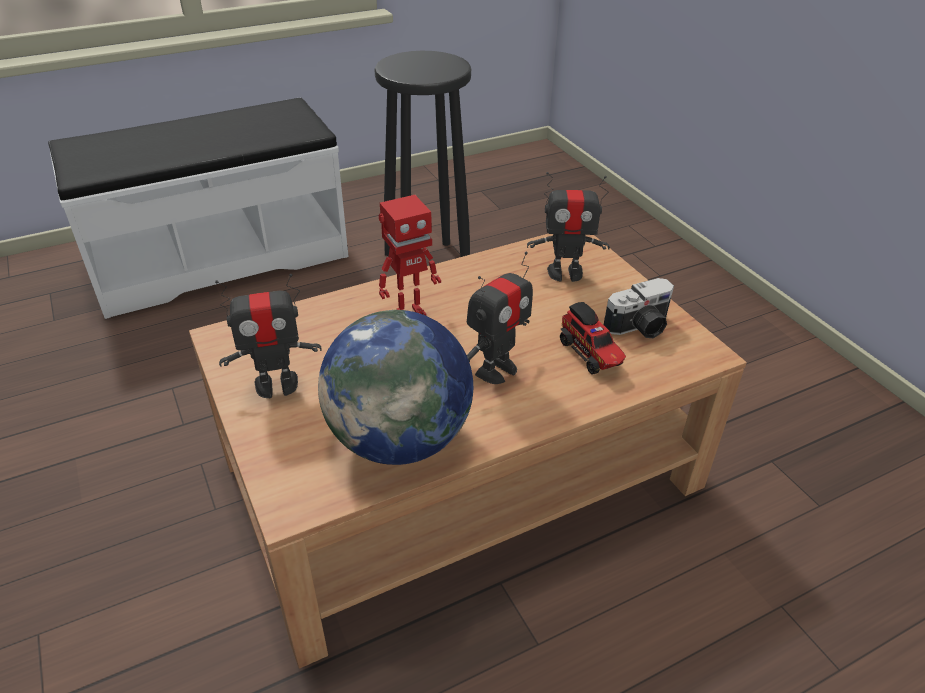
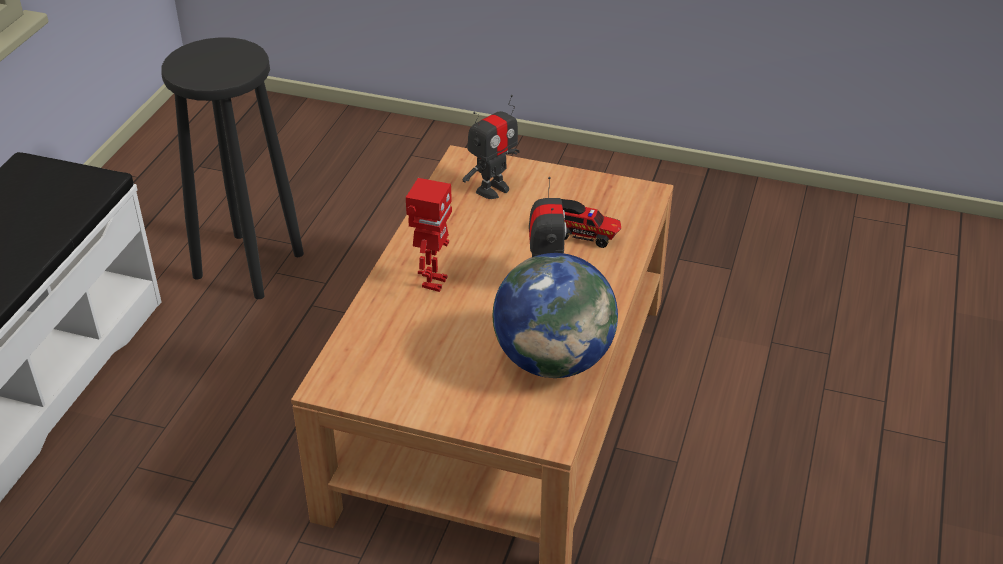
camera: 45 degrees left, 0 degrees up
(276, 384) = (423, 386): toy robot -> none
(640, 327) = (590, 199): camera -> none

